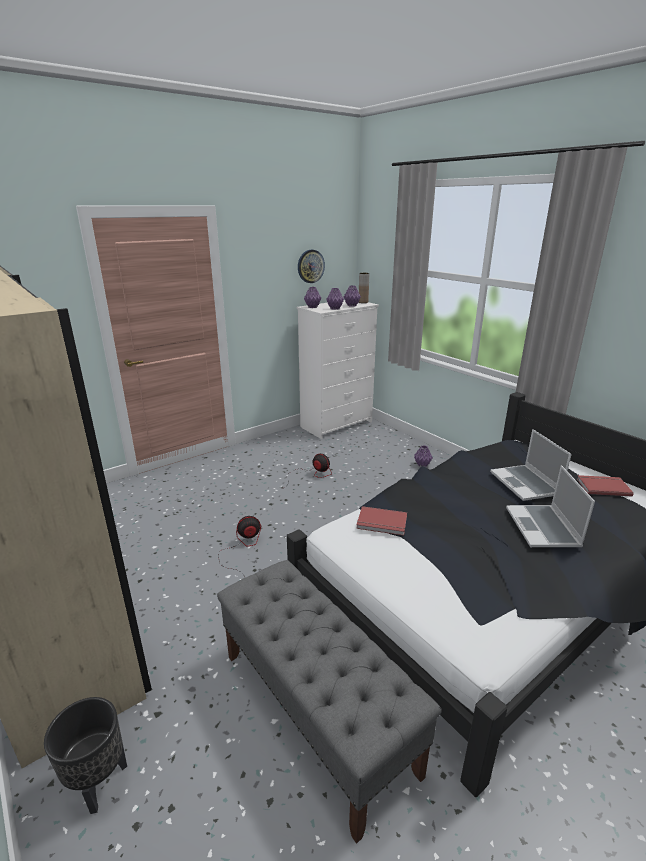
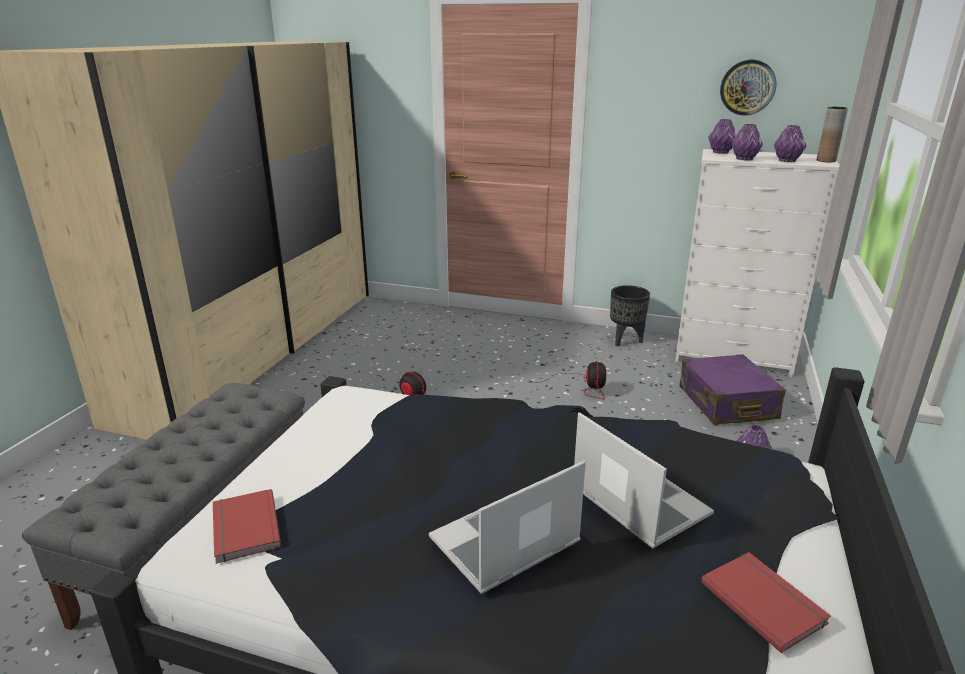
camera: 55 degrees right, 0 degrees up
(100, 783) = (91, 465): black planter -> black planter (626, 341)
(374, 447) = (726, 403): none -> purple suitcase
(382, 523) = (388, 414): red book -> red book (243, 528)
(526, 484) = (636, 502): laptop -> laptop turned 105 degrees clockwise

